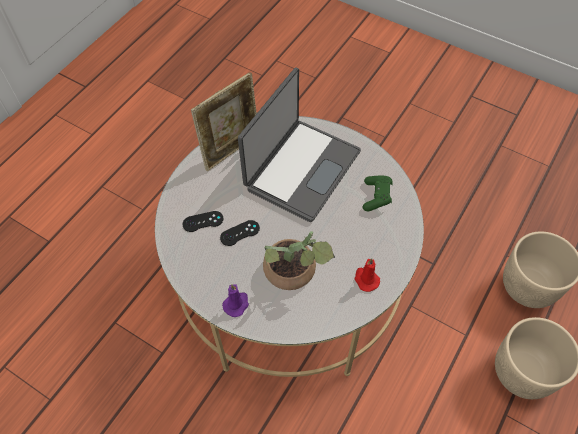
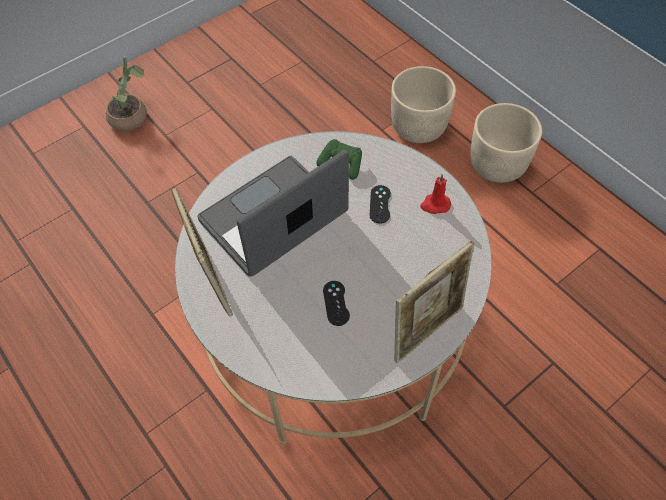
camera: 70 degrees left, 0 degrees up
(203, 221) = (304, 338): black game controller -> black game controller (380, 204)
(236, 304) = (426, 330): purple candle -> picture frame
(294, 273) = (407, 264): potted plant -> potted plant (133, 117)
(301, 169) = (275, 219): laptop -> laptop turned 90 degrees counterclockwise

